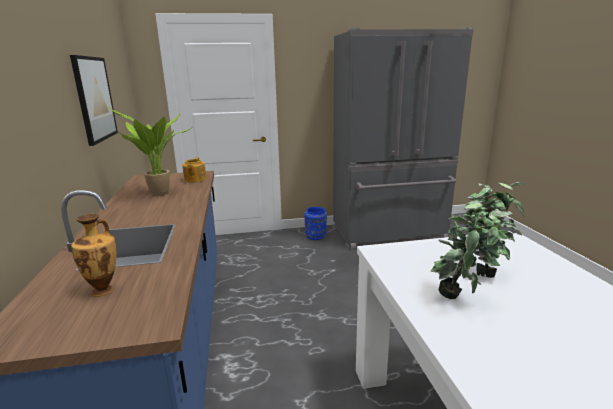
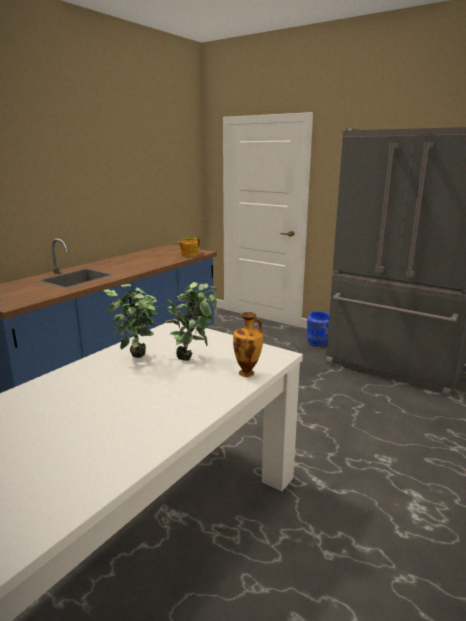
camera: 45 degrees right, 0 degrees up
(94, 99) = (131, 185): picture -> none
(104, 290) = (26, 290): vase -> vase (247, 373)
(159, 195) = (148, 258): potted plant -> none

